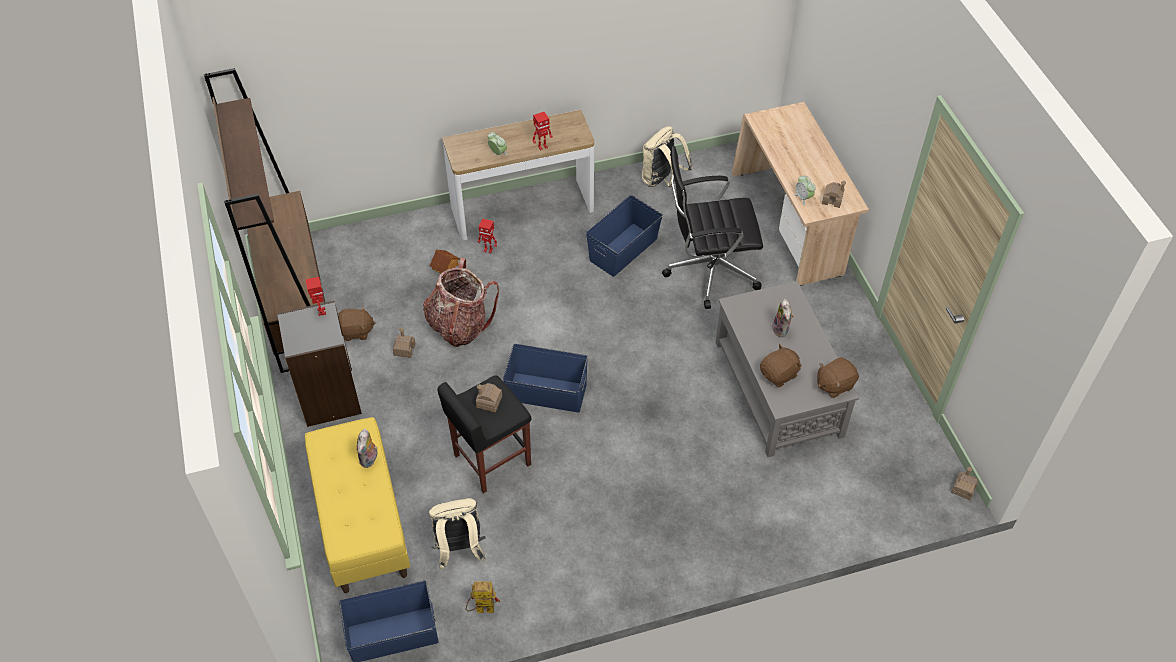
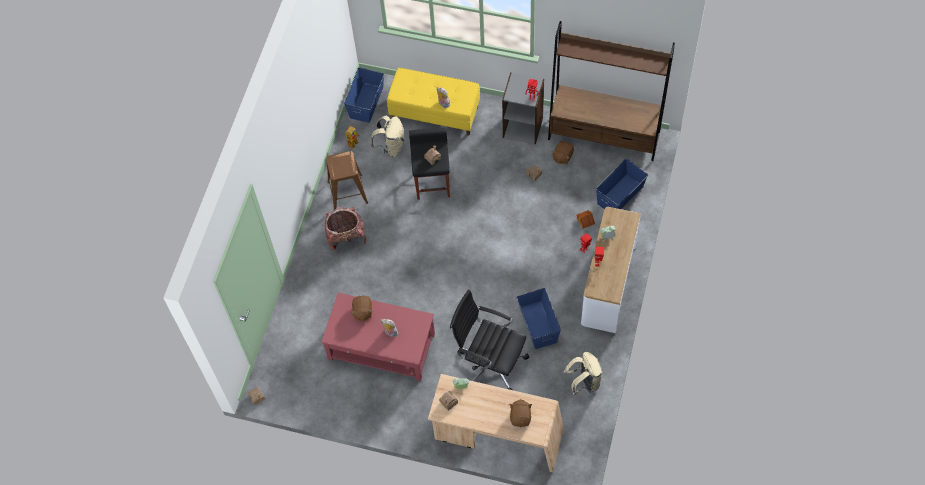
camera: 125 degrees right, 10 degrees up
(460, 325) = (534, 209): backpack -> backpack (346, 236)
(546, 391) = (458, 229): blue storage box -> blue storage box (620, 194)
(578, 564) = (347, 192): none -> brown stool
(708, 271) = (490, 363): black office chair -> black office chair turned 90 degrees counterclockwise
(778, 387) = (382, 347): grey coffee table -> red coffee table
(834, 384) = (337, 335): brown plush toy -> brown plush toy (520, 417)

